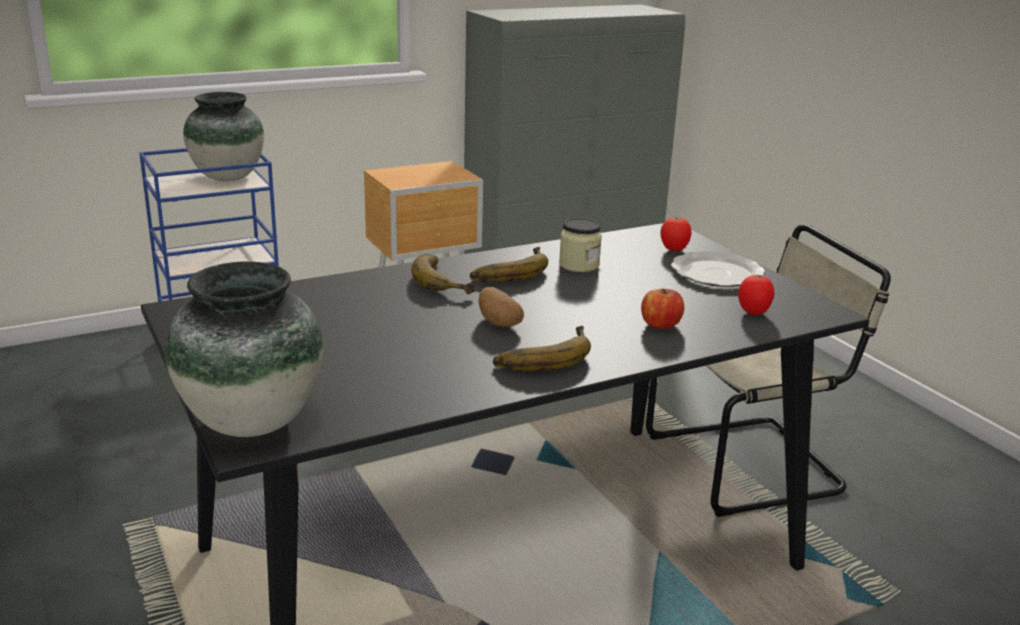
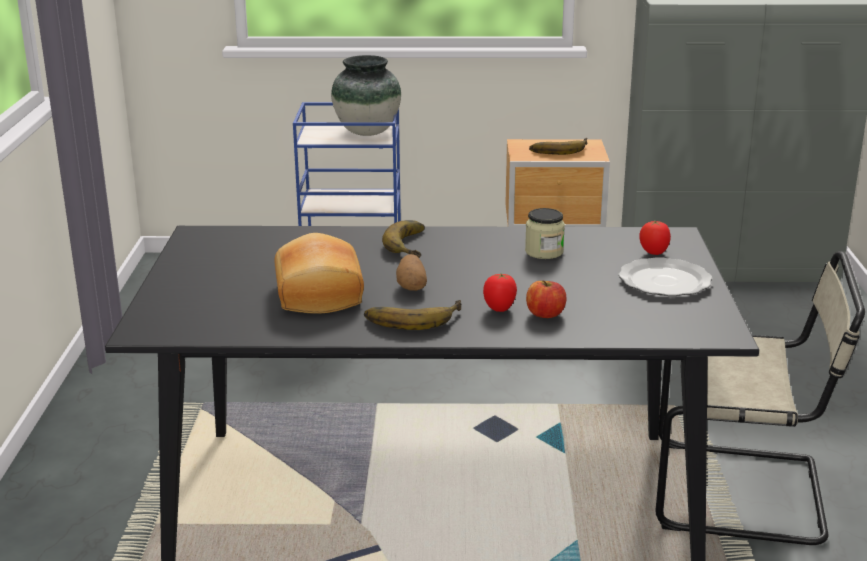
camera: 30 degrees right, 0 degrees up
(253, 422) = (159, 319): vase -> none
(408, 351) = (316, 294): none -> bread
(507, 271) = (474, 246): banana -> banana (558, 149)
(753, 312) = (648, 321): tomato -> tomato (499, 309)

